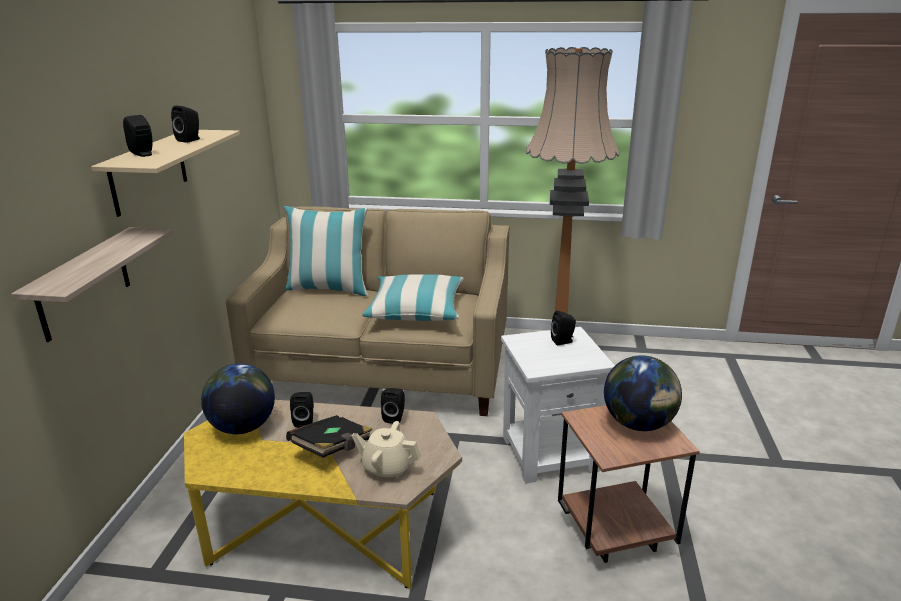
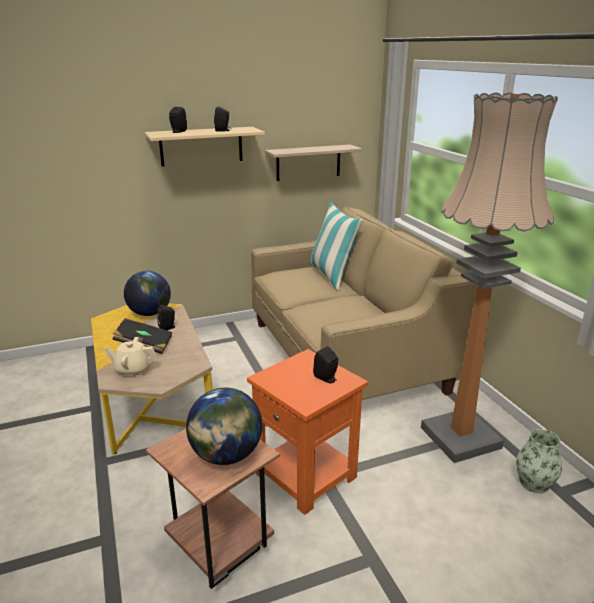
camera: 60 degrees right, 0 degrees up
(84, 284) = (122, 196): shelf -> shelf (308, 162)
(387, 468) = (133, 370): beige teapot -> beige teapot turned 75 degrees counterclockwise
(395, 417) = (193, 354): black speaker -> none
(416, 310) = (335, 311): pillow -> none
(550, 453) = (307, 476): white side table -> orange side table
(626, 355) = (534, 482): none -> vase

